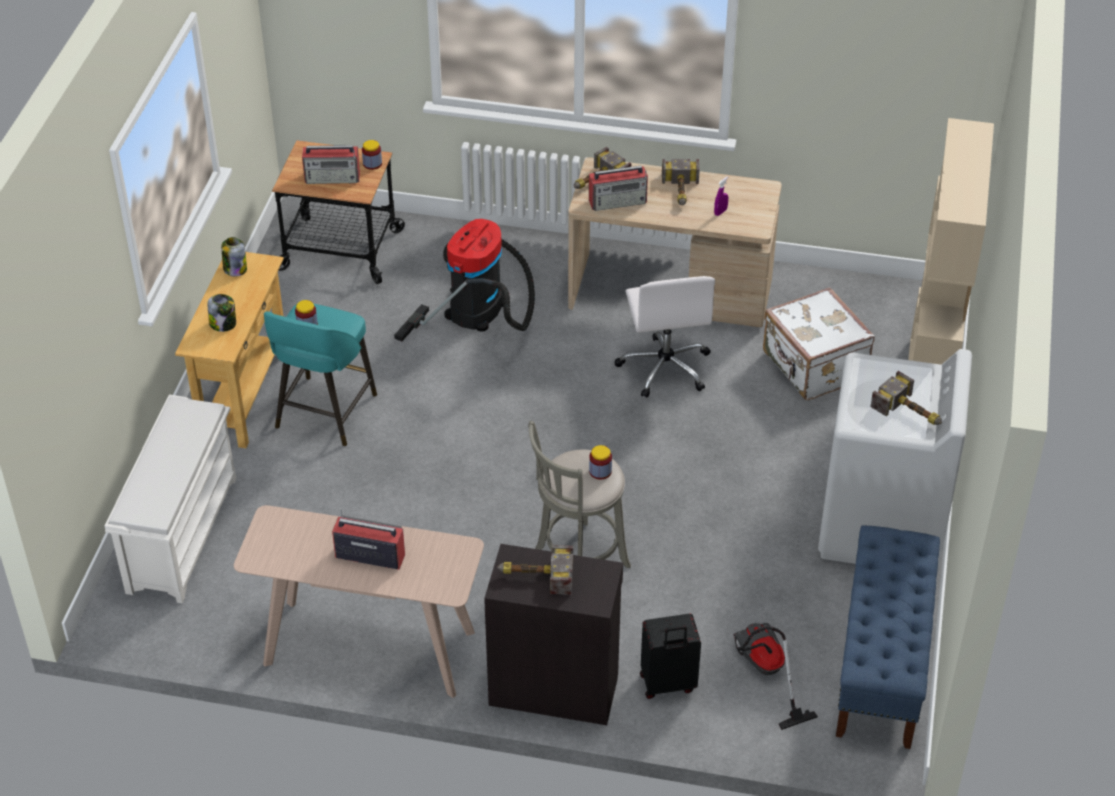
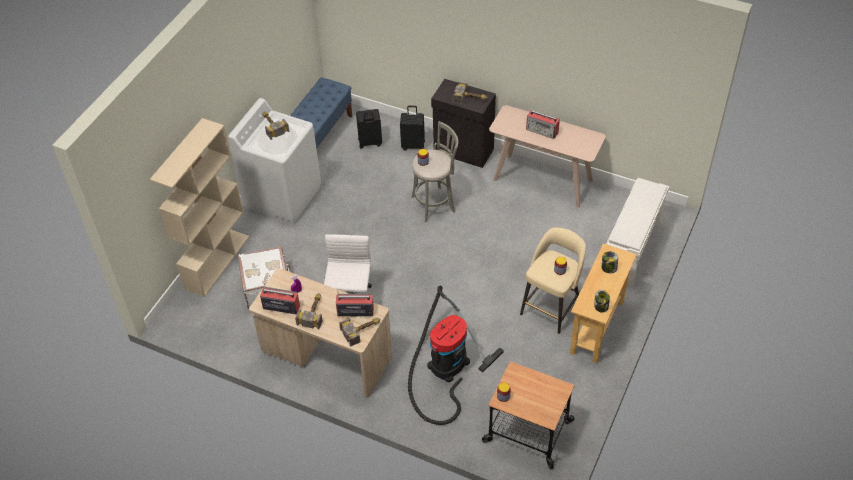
camera: 165 degrees left, 5 degrees up
(324, 413) = (551, 307): turquoise stool -> beige stool
(333, 177) = (532, 388): radio -> radio (281, 307)
(764, 673) = (370, 143): vacuum cleaner -> black suitcase

